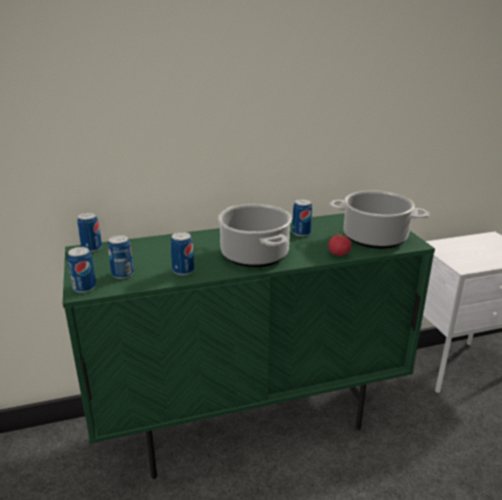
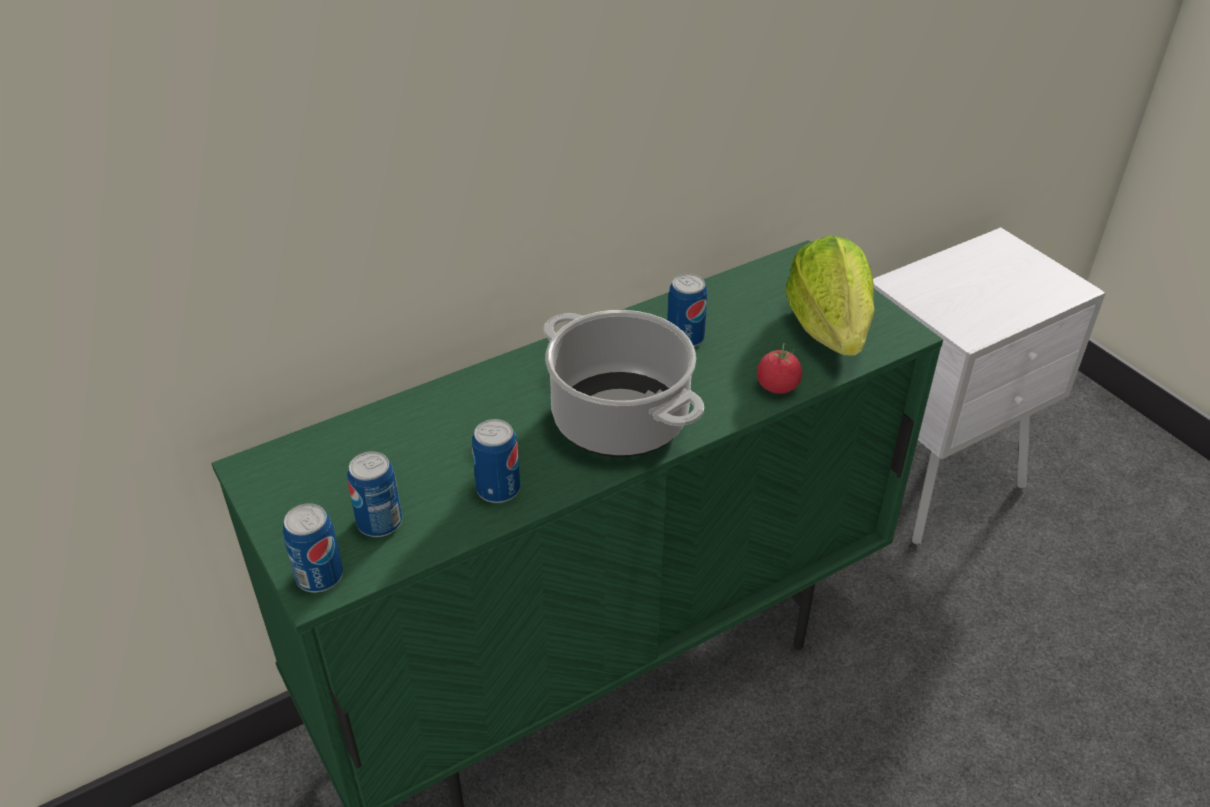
camera: 15 degrees left, 15 degrees up
(92, 248) = (274, 459): can -> none
(375, 238) = (829, 330): cooking pot -> lettuce

